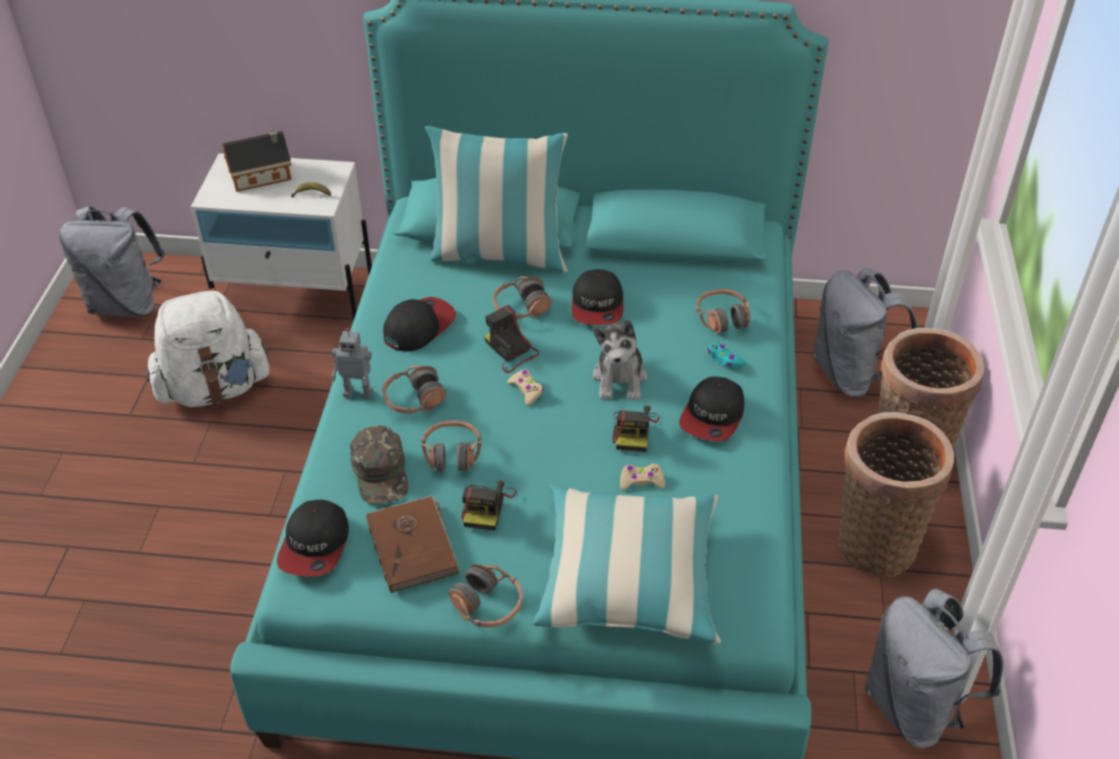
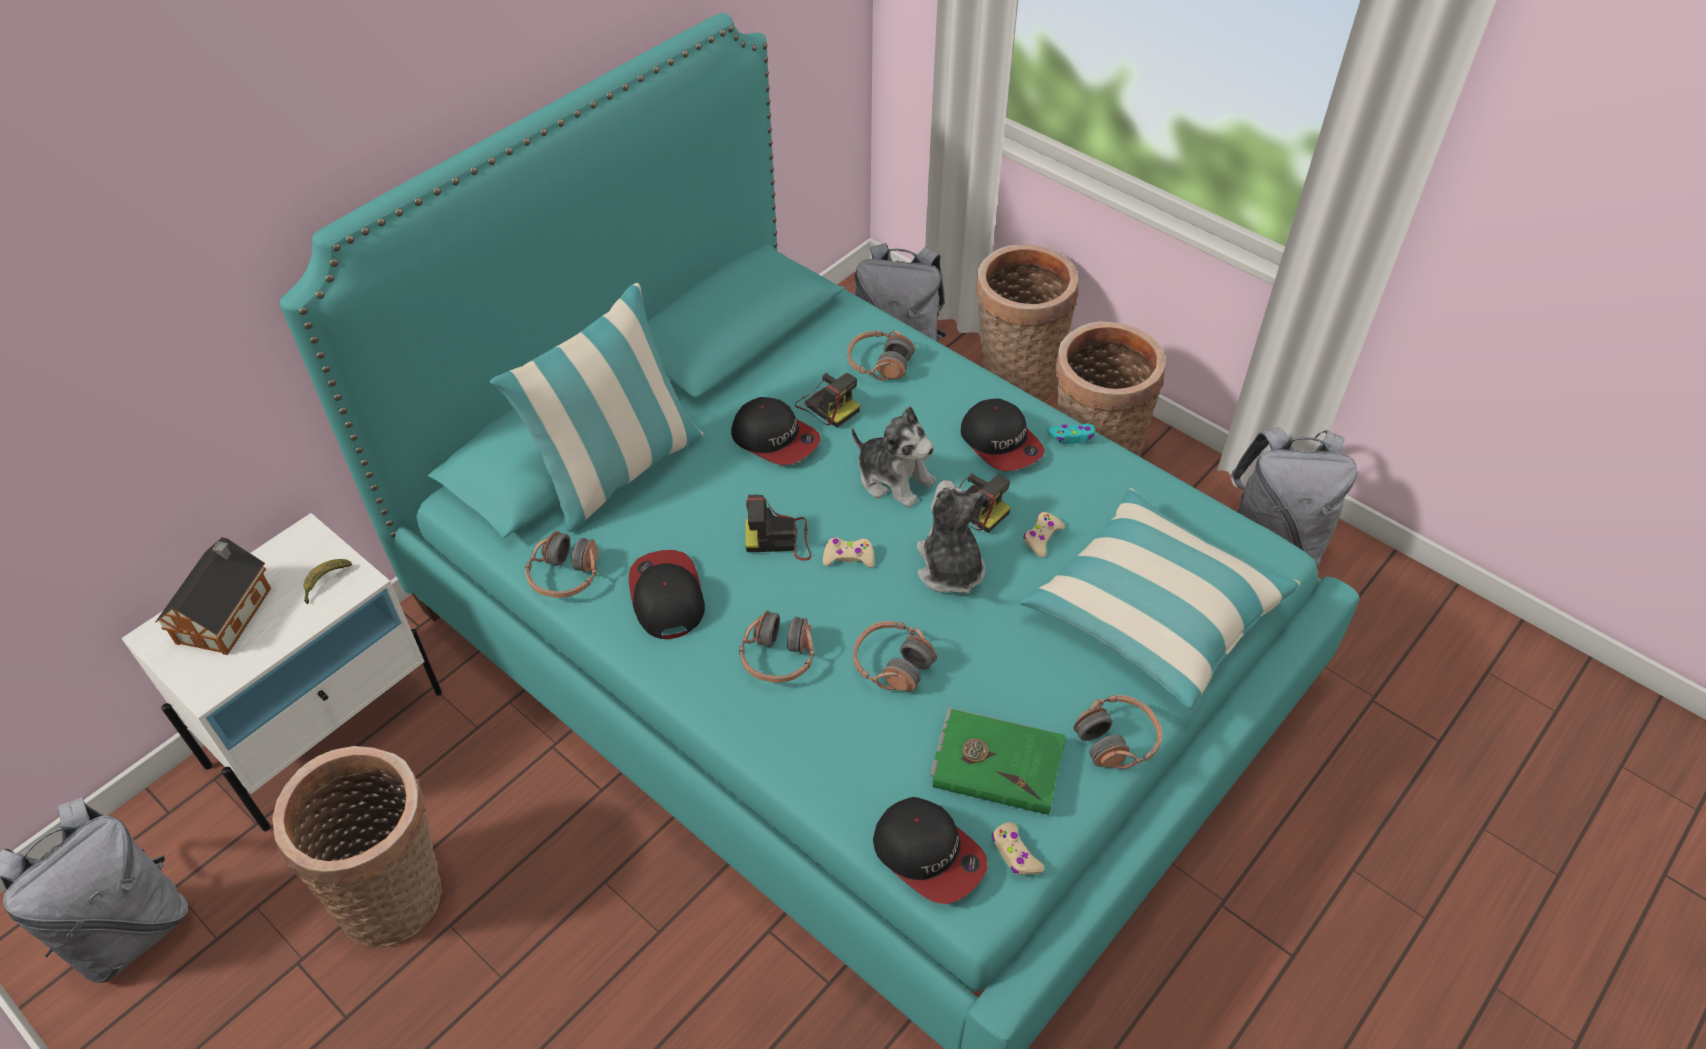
camera: 55 degrees left, 5 degrees up
(215, 388) = (396, 893): white backpack -> basket
(348, 591) = (1015, 854): none -> beige game controller
(358, 392) = (721, 702): toy robot -> none
(381, 472) = (868, 739): green cap -> none
(413, 545) = (997, 762): brown book -> green book
(486, 506) = (987, 673): camera -> camera (827, 405)
(521, 308) = (720, 498): headphones -> headphones (565, 576)
(565, 445) = (949, 568): none -> plush toy
(725, 359) = (935, 393): turquoise game controller -> turquoise game controller (1071, 437)

